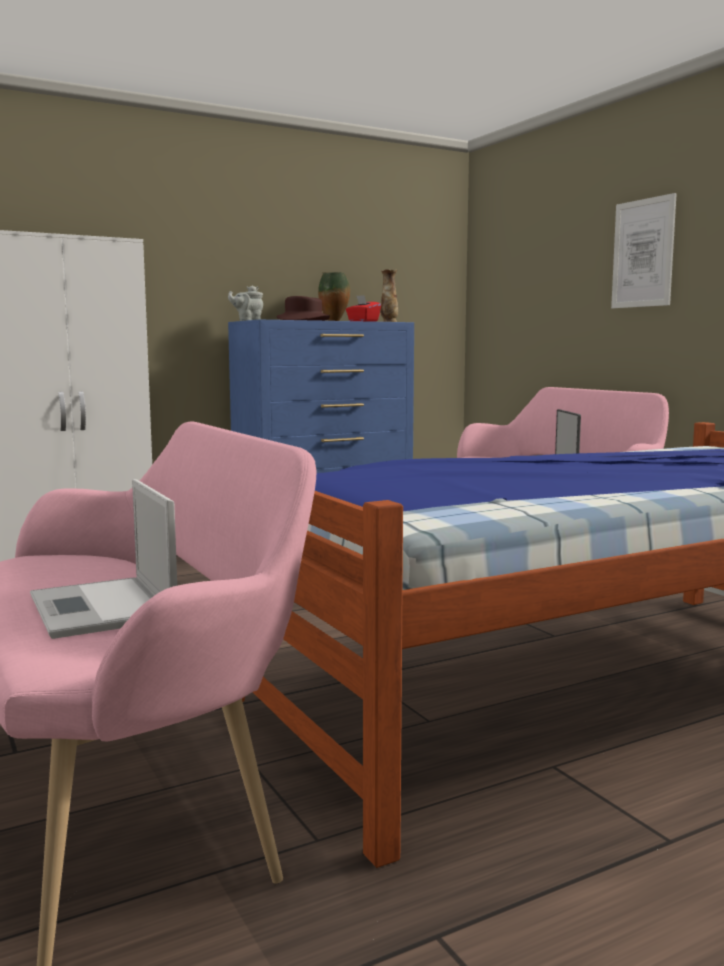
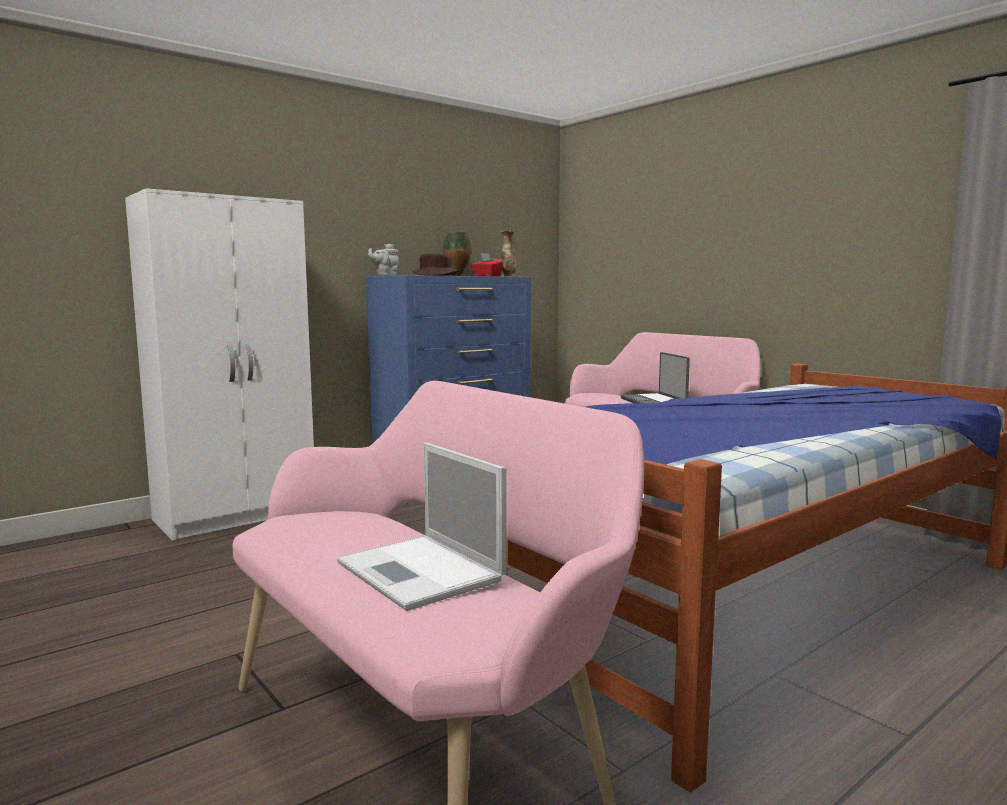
camera: 10 degrees left, 0 degrees up
(643, 253) = (731, 221): picture -> none

